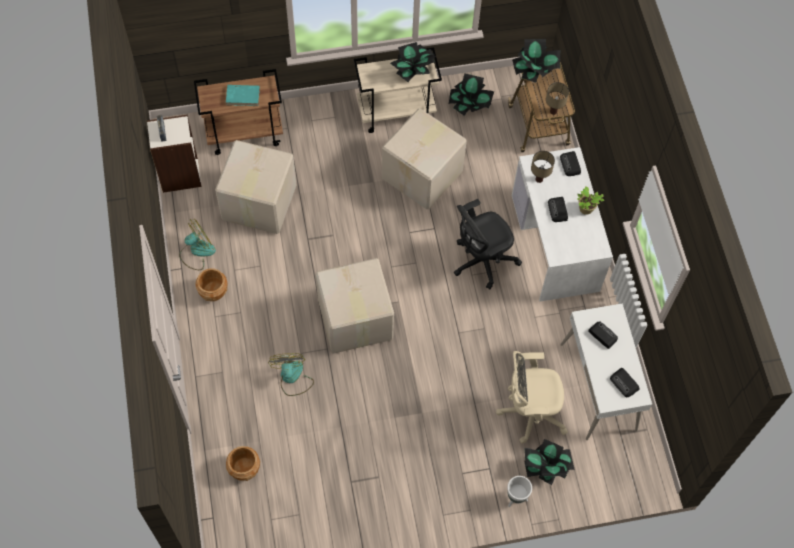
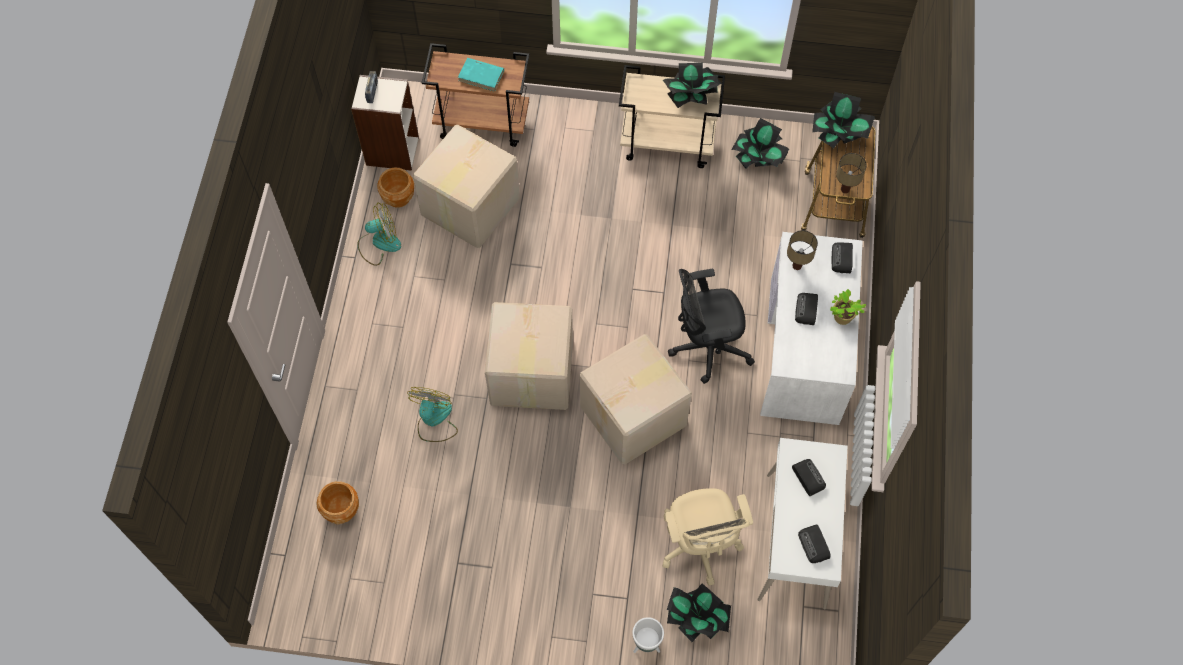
camera: 20 degrees right, 0 degrees up
(213, 291) = (381, 294): brown planter -> brown planter (398, 197)
(423, 174) = (673, 225): cardboard box -> cardboard box (635, 416)
(529, 412) = (699, 546): beige office chair -> beige office chair turned 120 degrees counterclockwise

